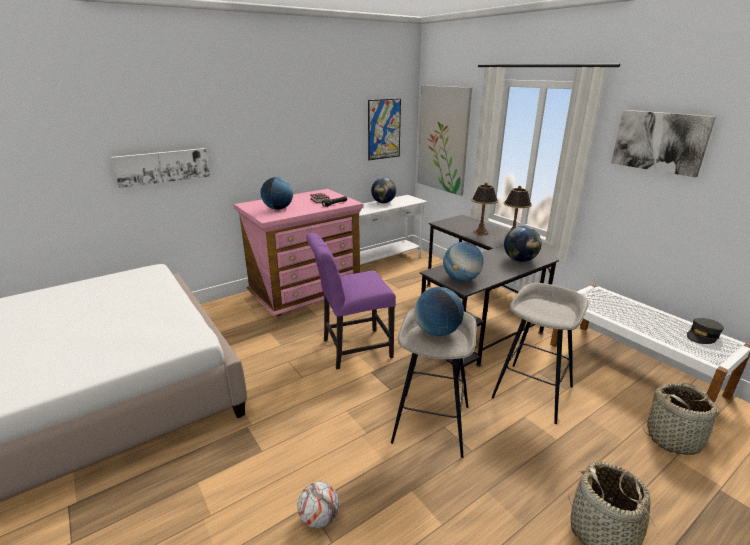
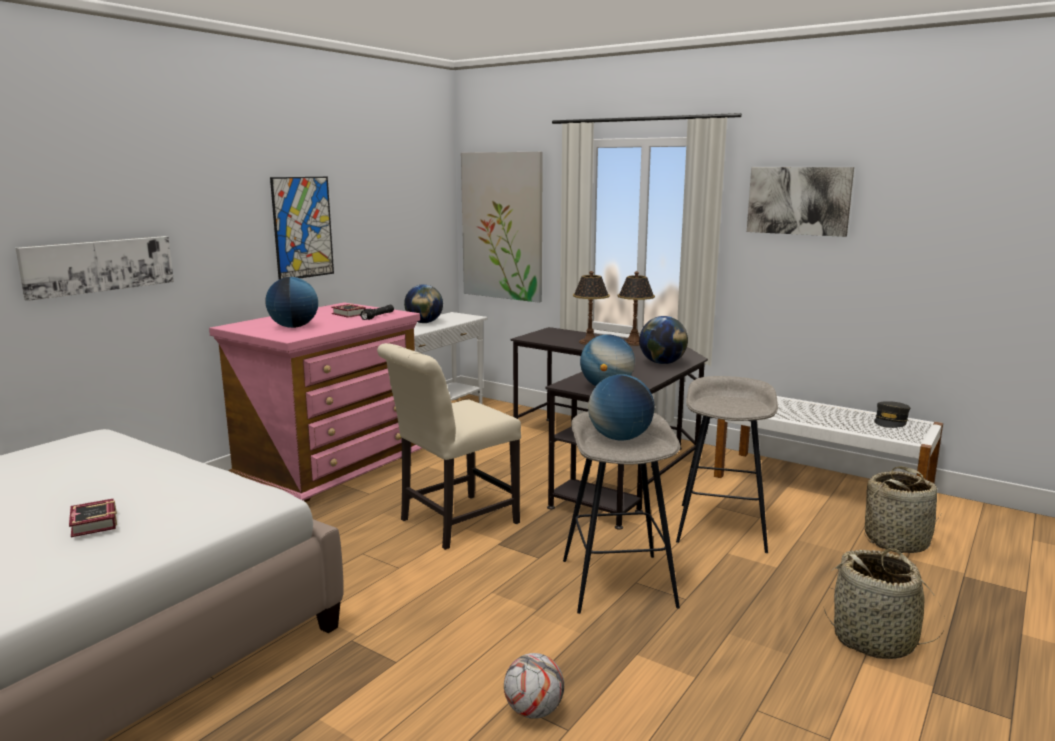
camera: 20 degrees left, 10 degrees down
(94, 341) = (92, 524): none -> book
(352, 349) = (452, 523): purple chair -> beige chair
(384, 129) = (415, 214): picture -> picture (303, 227)

